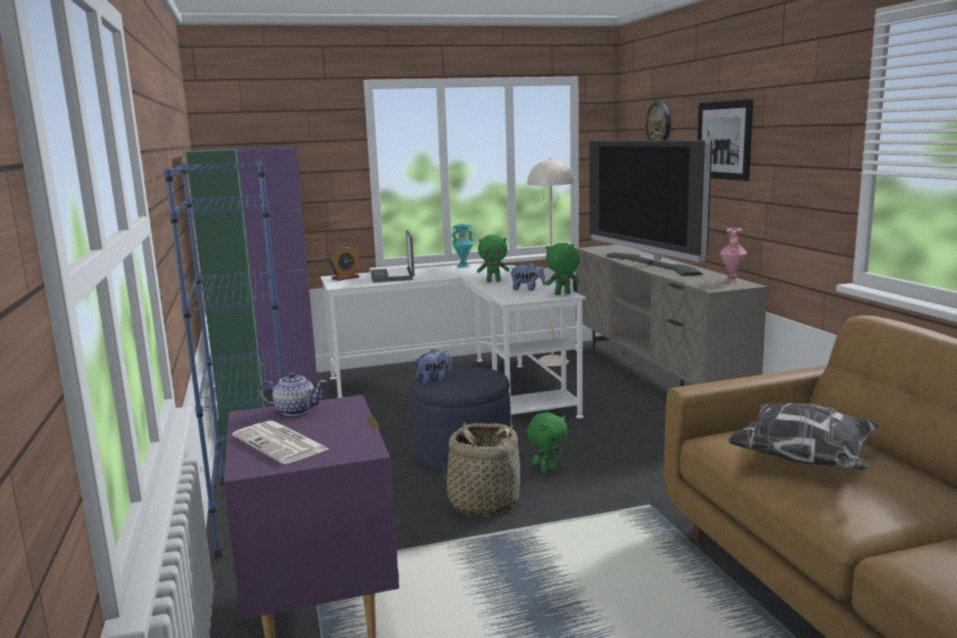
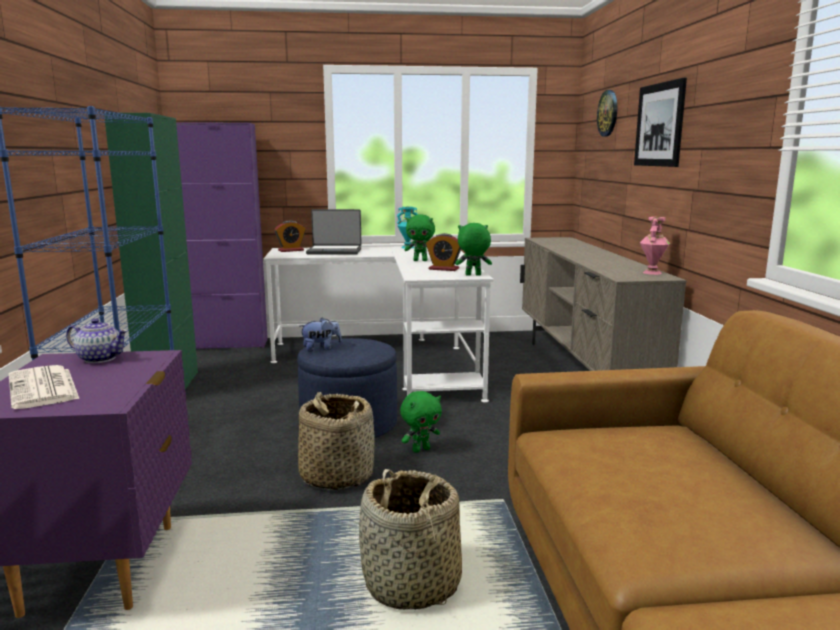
camera: 10 degrees right, 0 degrees up
(393, 276) = (334, 251): laptop -> laptop turned 90 degrees counterclockwise
(527, 289) = (443, 269): plush toy -> alarm clock
(552, 361) = (490, 346): beige floor lamp -> none
(613, 585) = (412, 584): none -> basket
(651, 264) = (583, 254): television -> none
(805, 462) = (635, 473): pillow -> none

